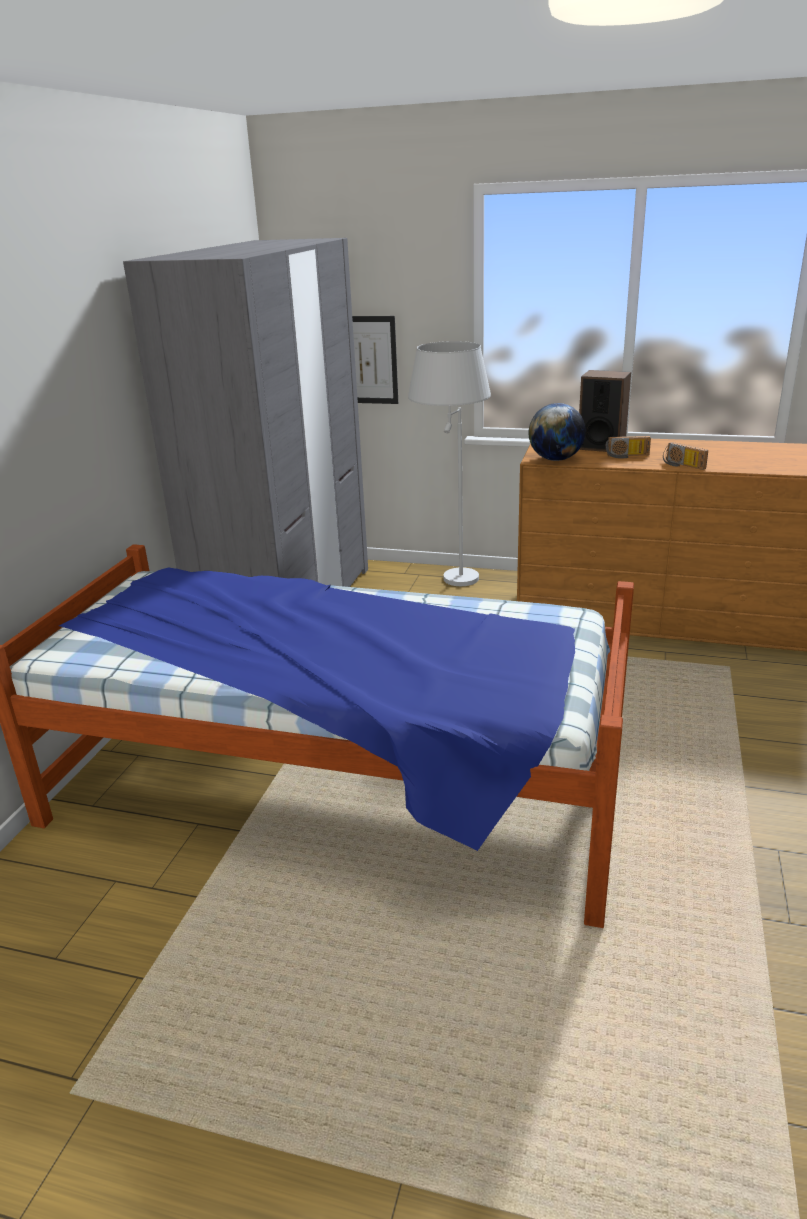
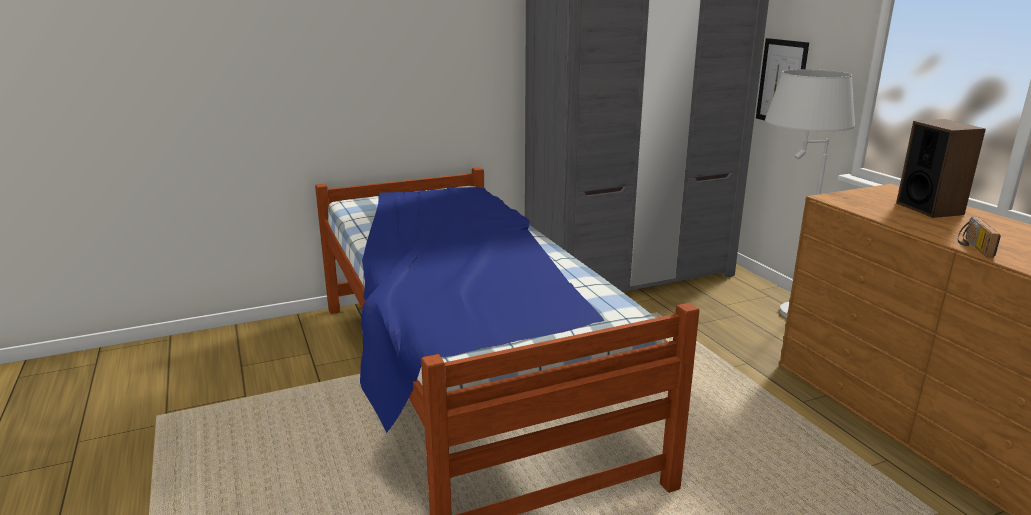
camera: 50 degrees right, 5 degrees down
(555, 459) = (848, 203): globe -> none
(627, 456) = (933, 222): radio -> none

